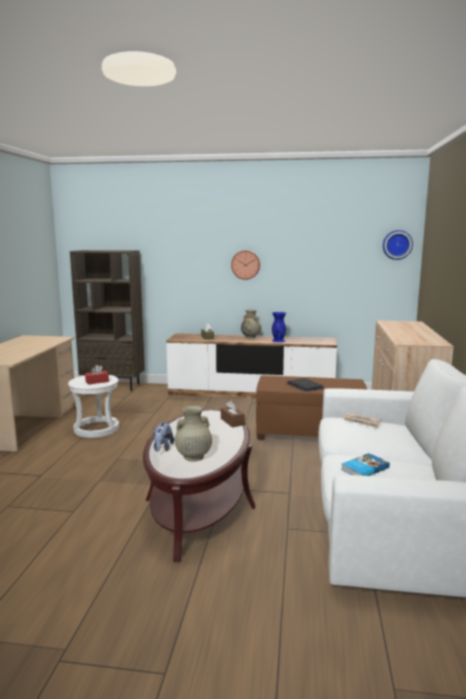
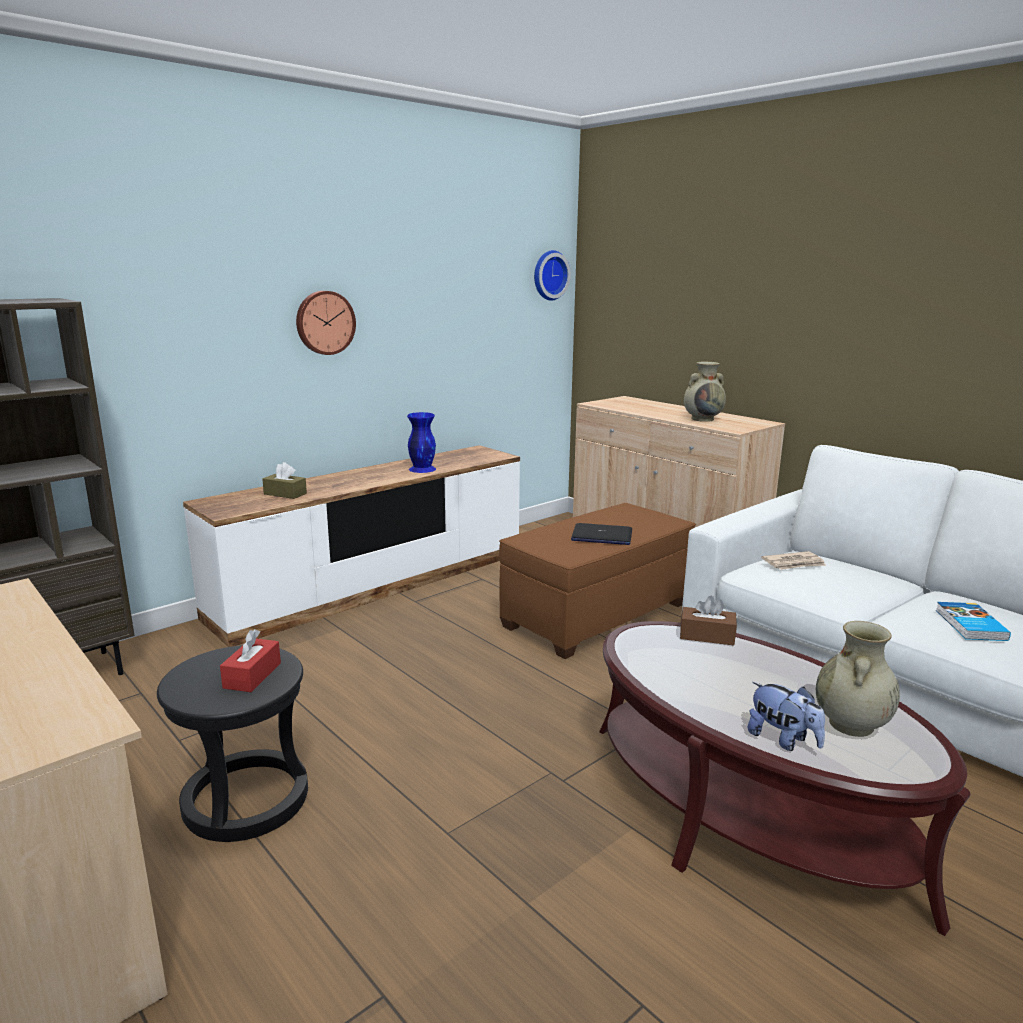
camera: 50 degrees left, 5 degrees up
(96, 429) = (247, 799): white stool -> black stool
(250, 337) = (358, 473): beige vase -> beige vase (703, 419)

